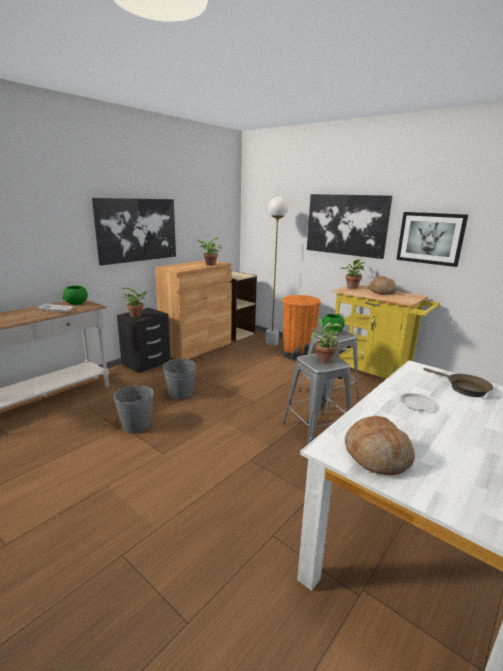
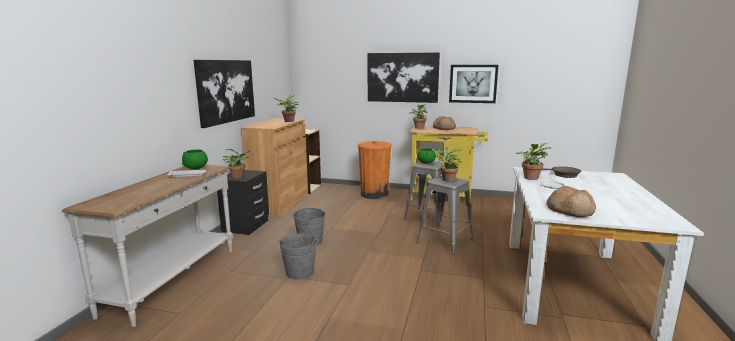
camera: 25 degrees left, 5 degrees down
(271, 343) = (344, 190): white floor lamp -> none
(406, 383) = (531, 177): none -> potted plant

